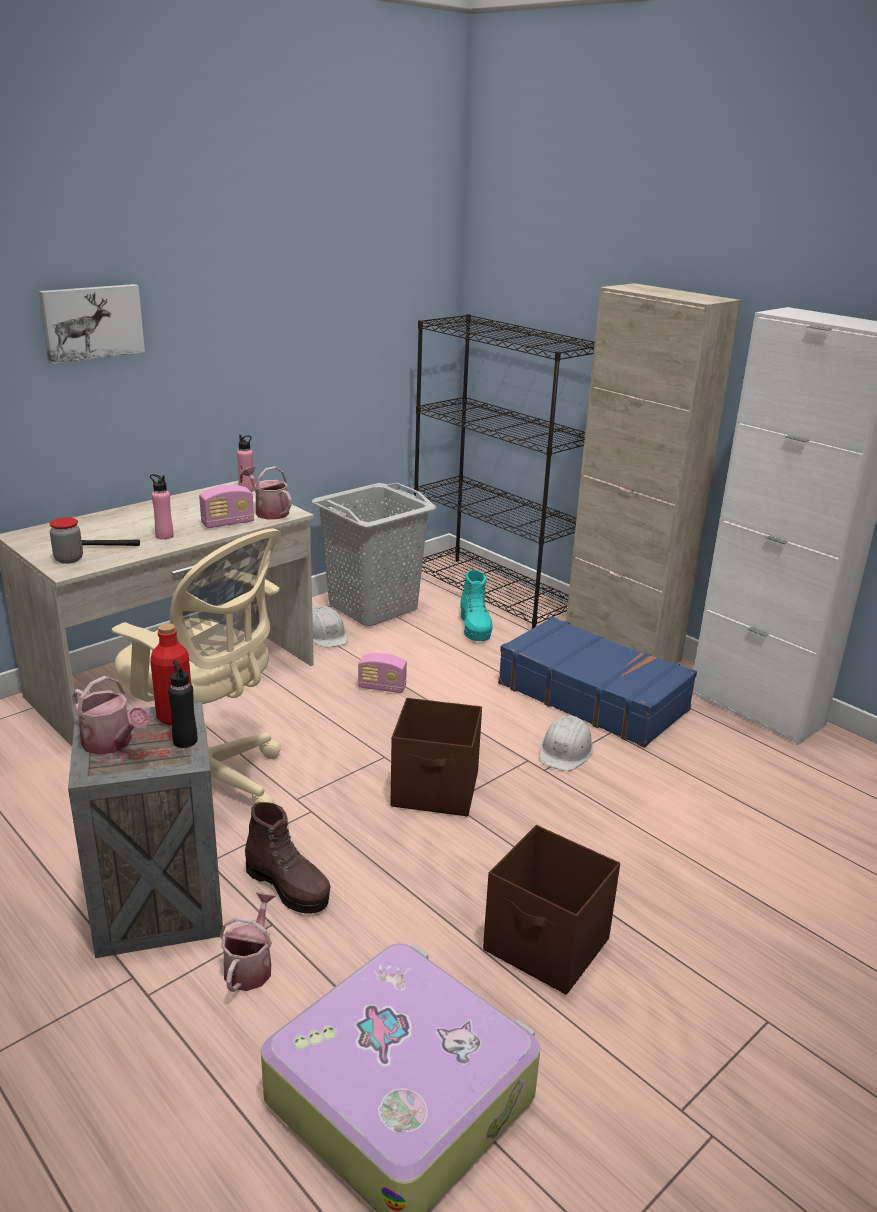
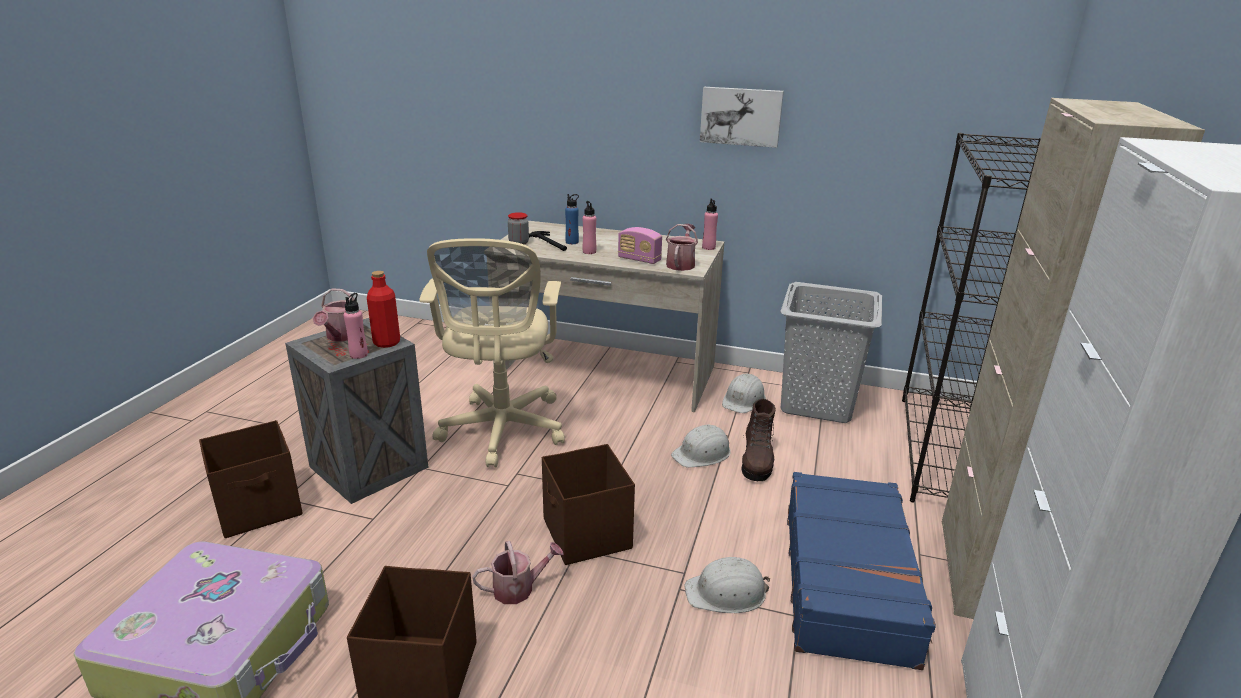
camera: 60 degrees right, 0 degrees up
(91, 322) = (620, 83): picture -> picture (741, 116)
(118, 535) = (572, 242): none -> blue bottle
(145, 1023) = (260, 508): none -> brown storage box
(185, 741) = (359, 355): black bottle -> pink bottle
(250, 966) = (327, 526): watering can -> watering can (519, 588)
(288, 886) = (416, 509): brown boot -> brown boot (757, 462)
(382, 687) = (702, 453): radio -> white hard hat
(475, 628) = (866, 464): turquoise boot -> none

